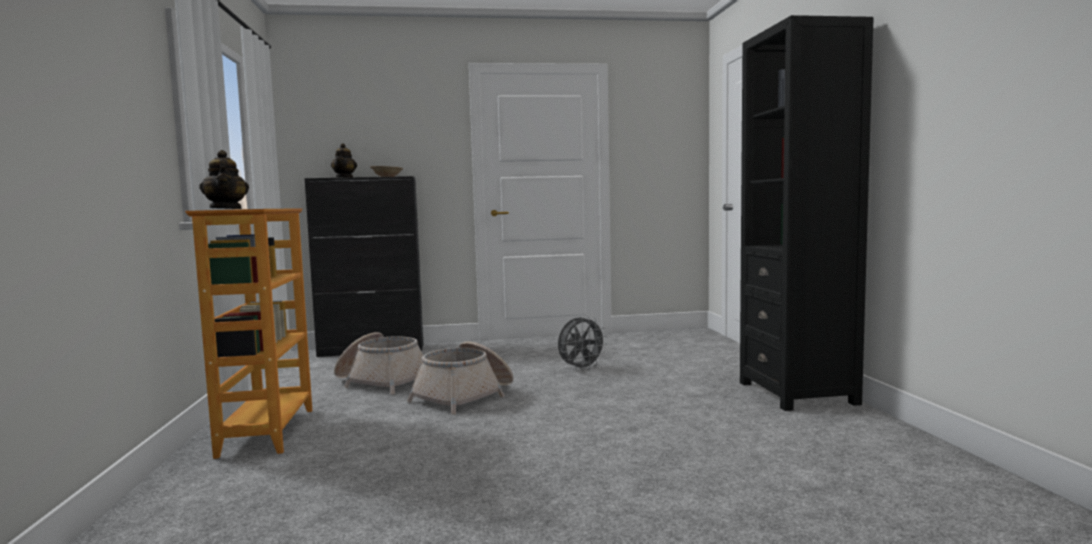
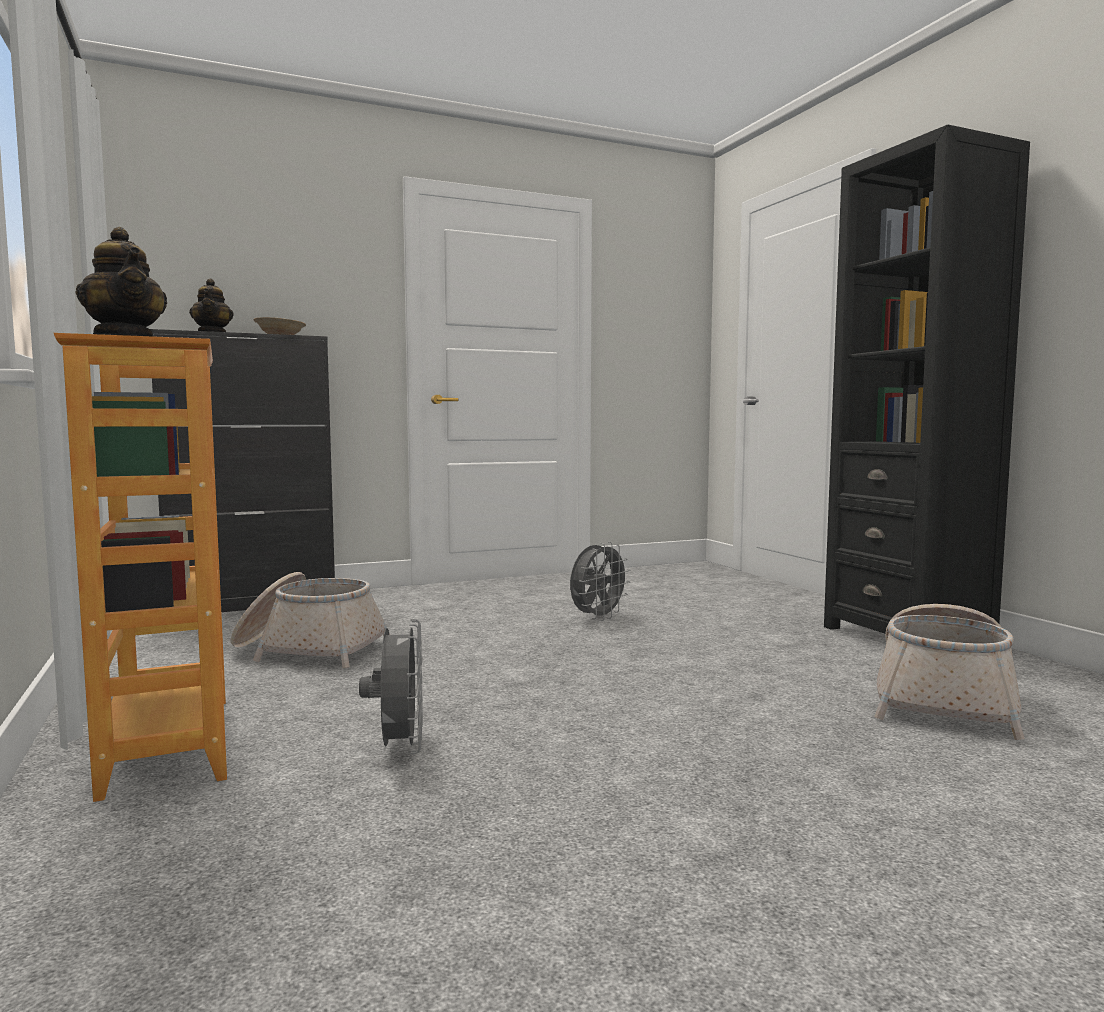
camera: 15 degrees left, 0 degrees up
(384, 443) = (399, 748): none -> grey fan
(466, 396) = (466, 665): basket -> basket (944, 701)

